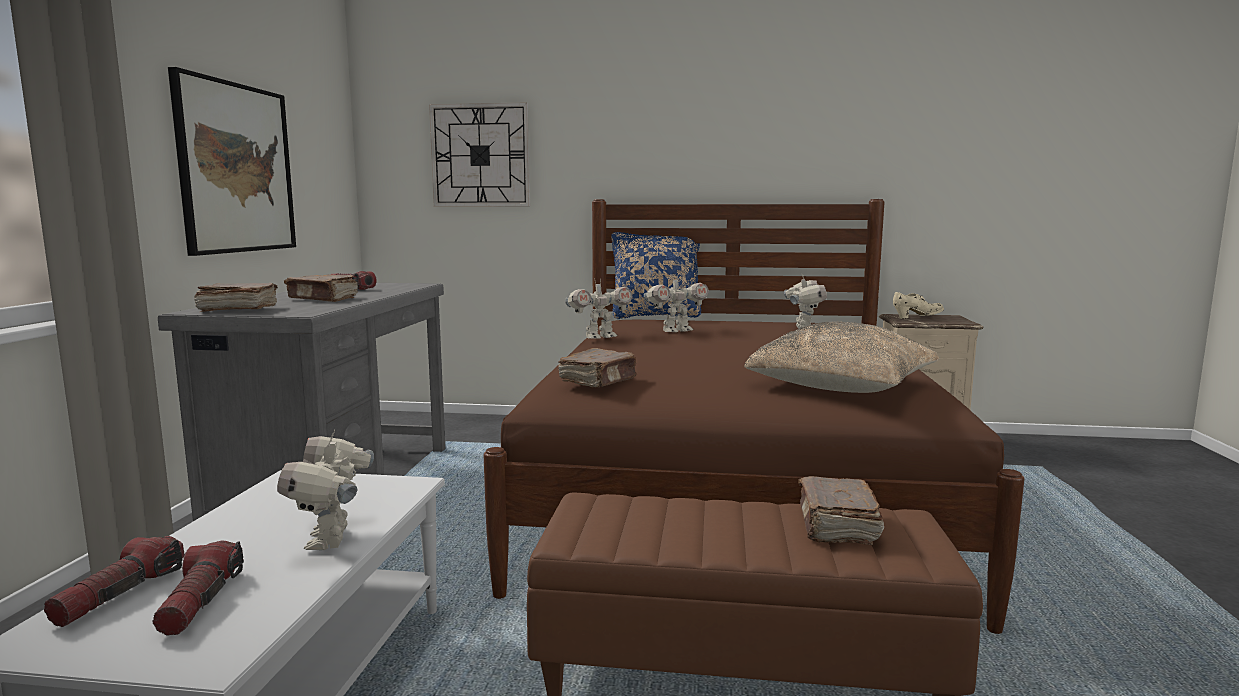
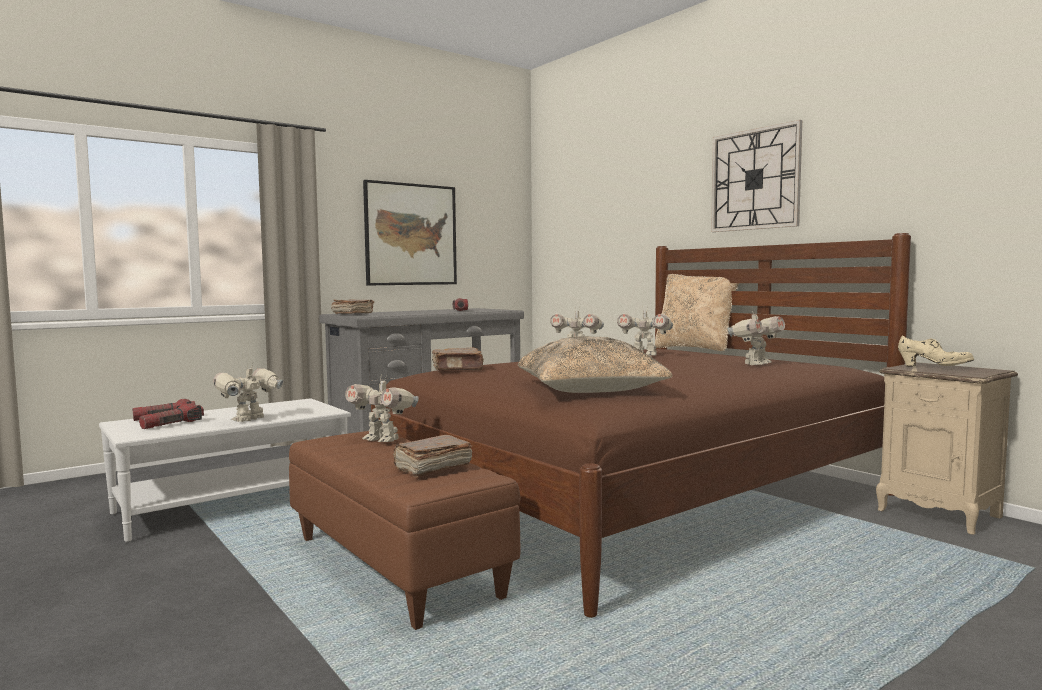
camera: 45 degrees right, 5 degrees down
(323, 299) = (412, 313): brown book -> none
(480, 155) = (595, 216): wall clock -> wall clock (755, 179)
(644, 507) = (382, 440): none -> toy robot
(656, 317) = (694, 350): blue pillow -> beige pillow

